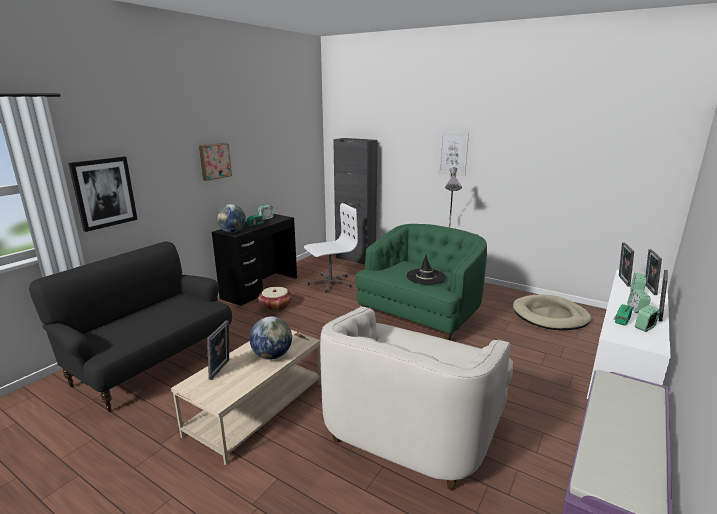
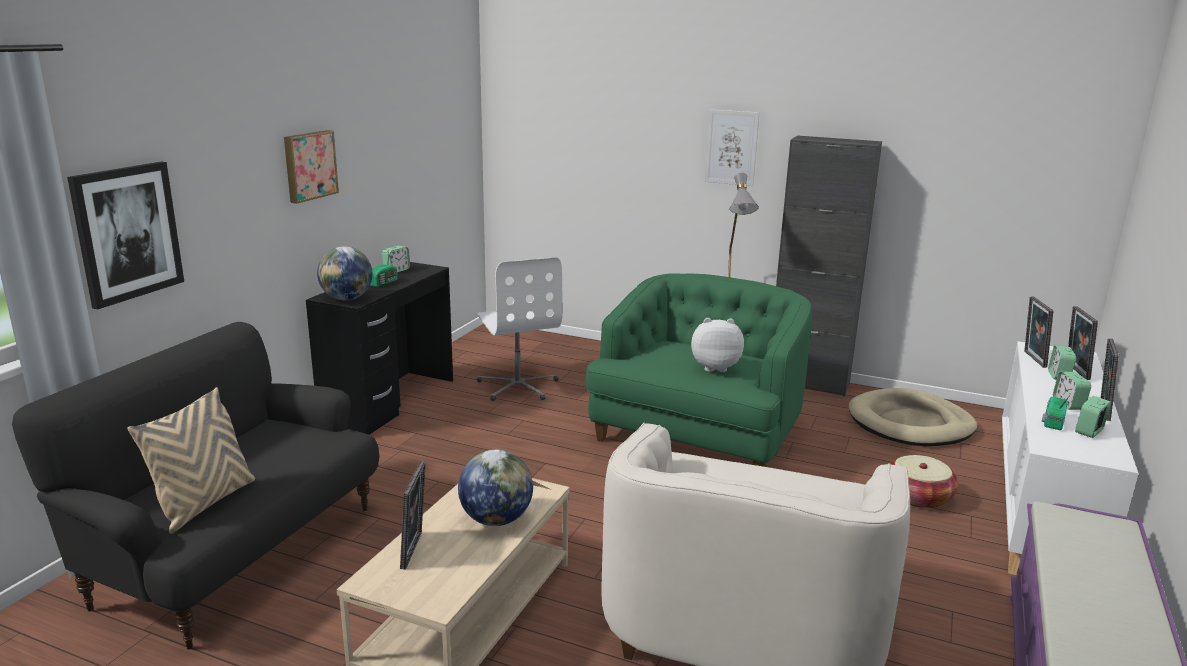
camera: 10 degrees left, 0 degrees up
(125, 335) = (204, 503): none -> beige pillow
(275, 306) = (432, 434): basket -> basket (918, 497)
(330, 283) = (518, 386): white office chair -> white office chair turned 105 degrees clockwise
(355, 259) = (548, 340): black cabinet -> black cabinet (808, 383)
(426, 277) = (715, 367): black hat -> plush toy

